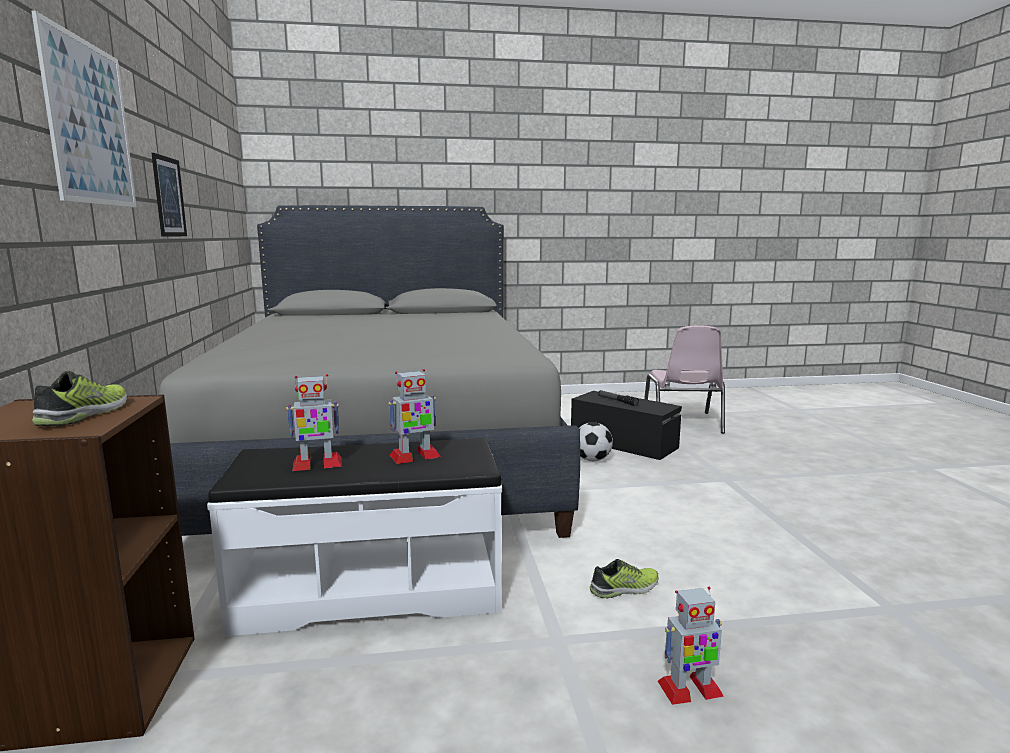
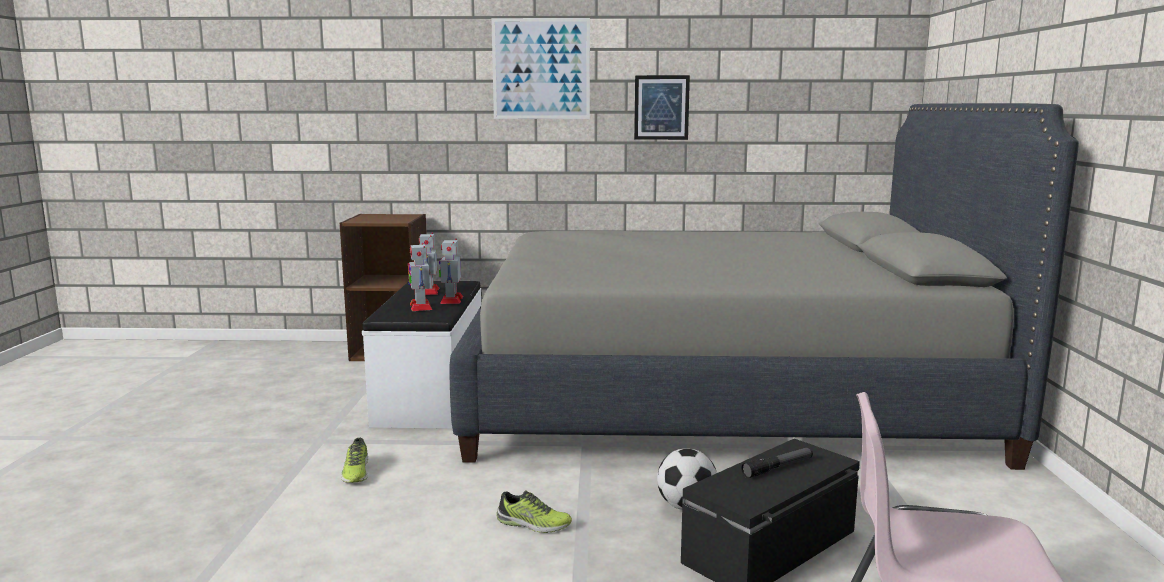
camera: 100 degrees right, 0 degrees up
(86, 414) = (381, 219): shoe -> shoe (533, 524)
(689, 689) = (227, 471): toy robot -> toy robot (451, 300)

